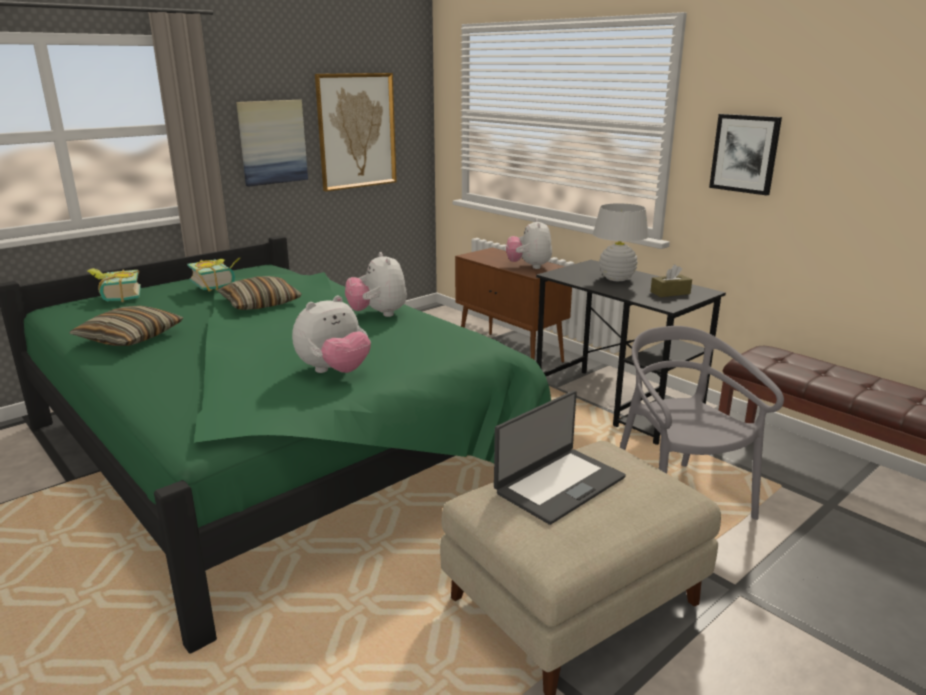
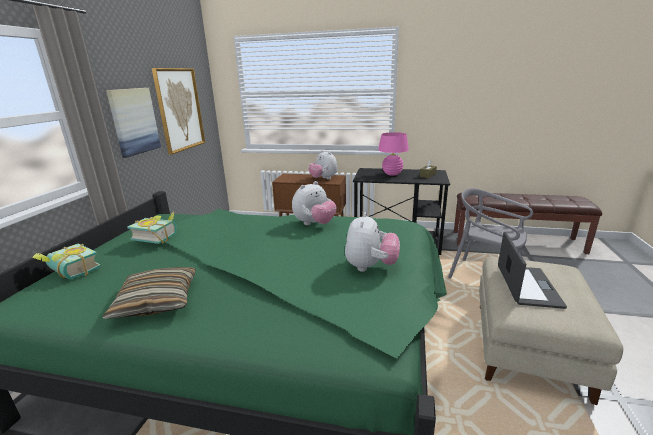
camera: 35 degrees left, 0 degrees up
(260, 303) = (217, 240): pillow -> none
(378, 314) = (314, 224): plush toy -> plush toy turned 75 degrees counterclockwise
(616, 278) = (392, 174): white table lamp -> pink table lamp
(745, 153) = (440, 99): picture -> none

